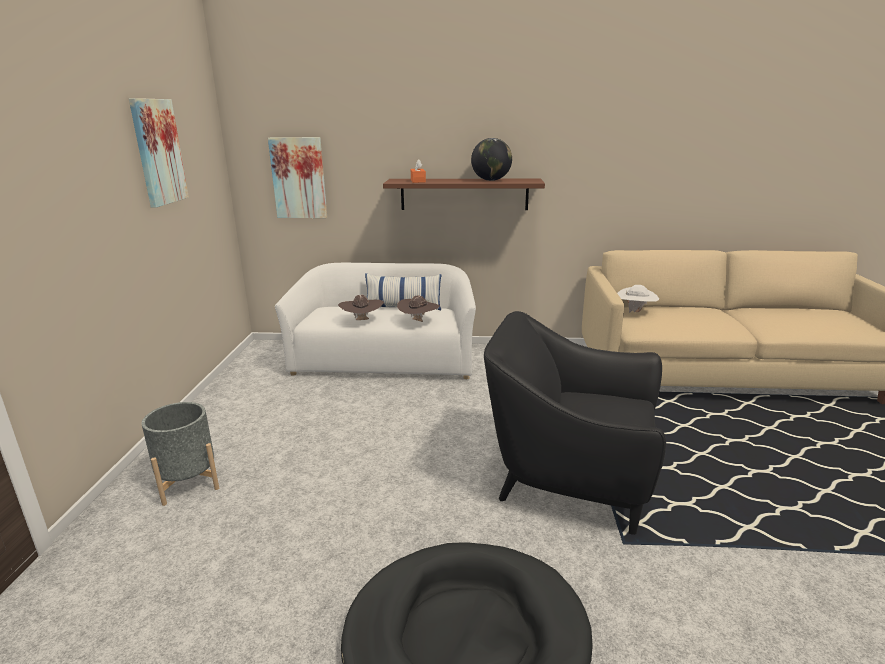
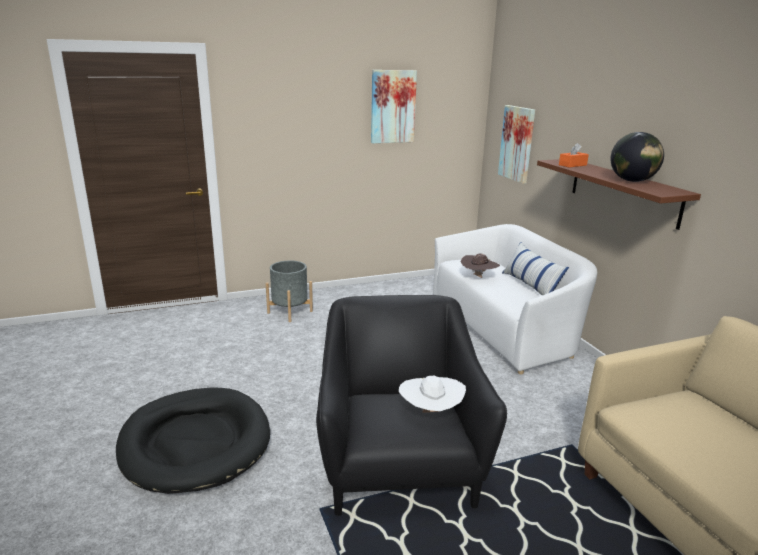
camera: 65 degrees right, 0 degrees up
(418, 322) = (506, 298): brown hat -> none
(635, 312) = (689, 404): white hat -> white hat (430, 413)

